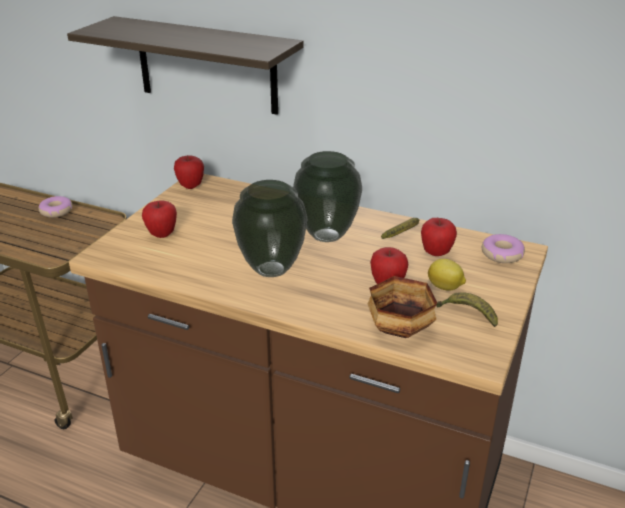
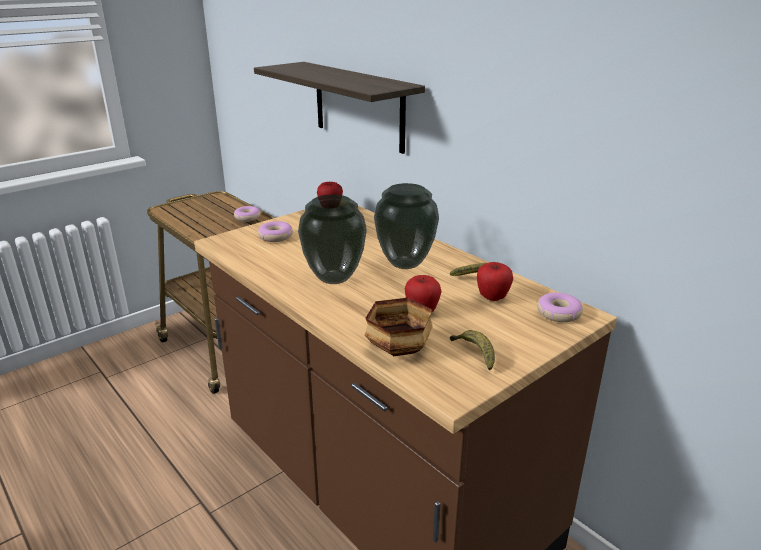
camera: 25 degrees right, 5 degrees down
(162, 234) = (275, 236): apple -> donut
(445, 287) = (474, 327): lemon -> none

